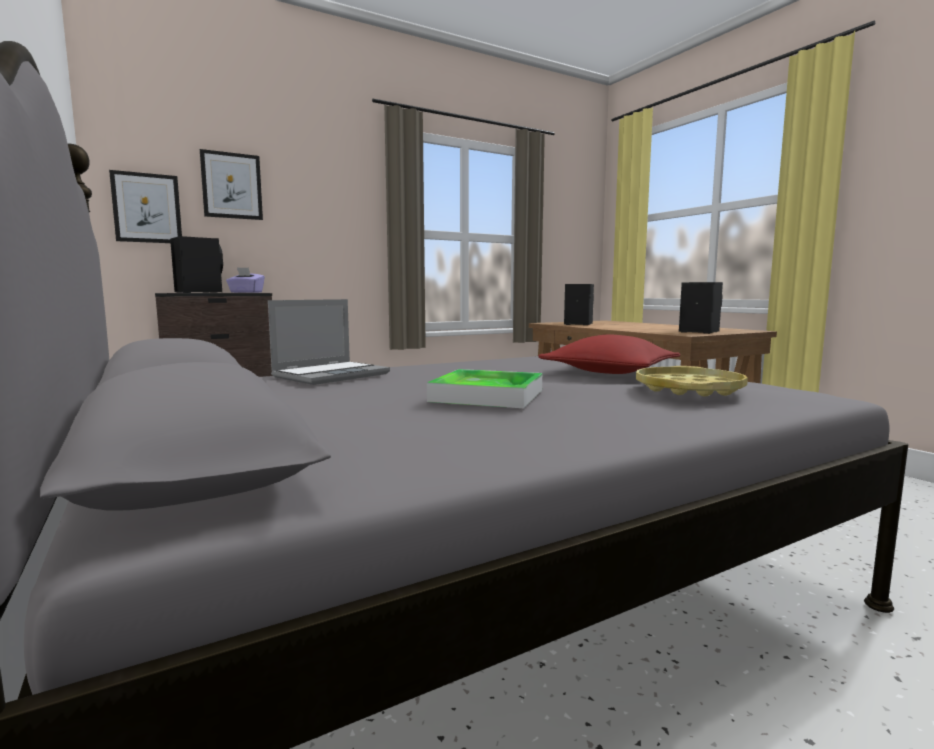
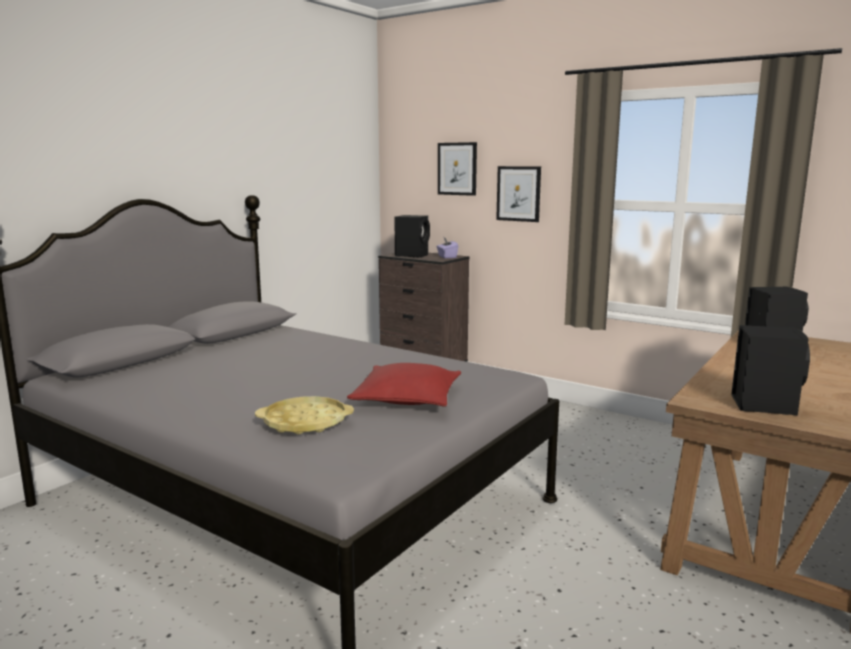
camera: 65 degrees right, 5 degrees up
(147, 208) = (408, 190): picture -> picture (518, 193)
(331, 375) = (314, 341): laptop -> none
(487, 395) = (258, 379): tray -> none

